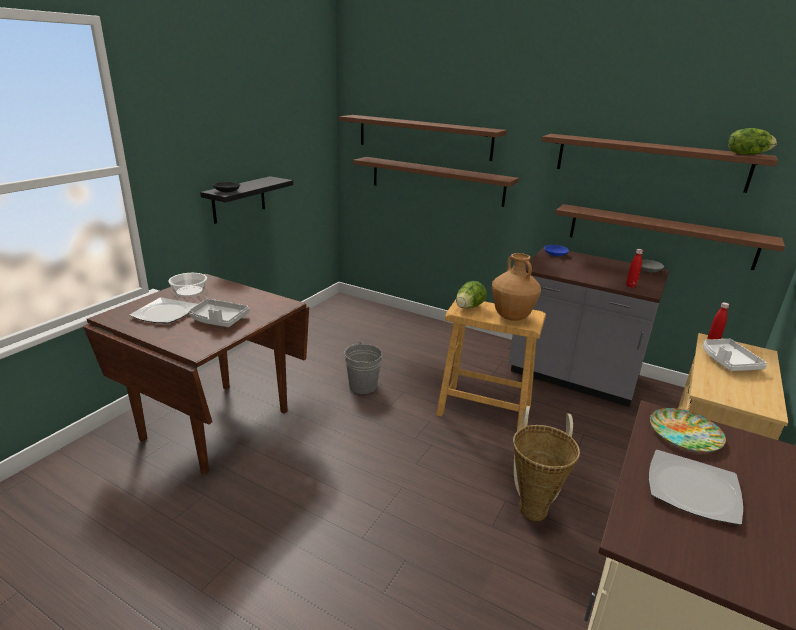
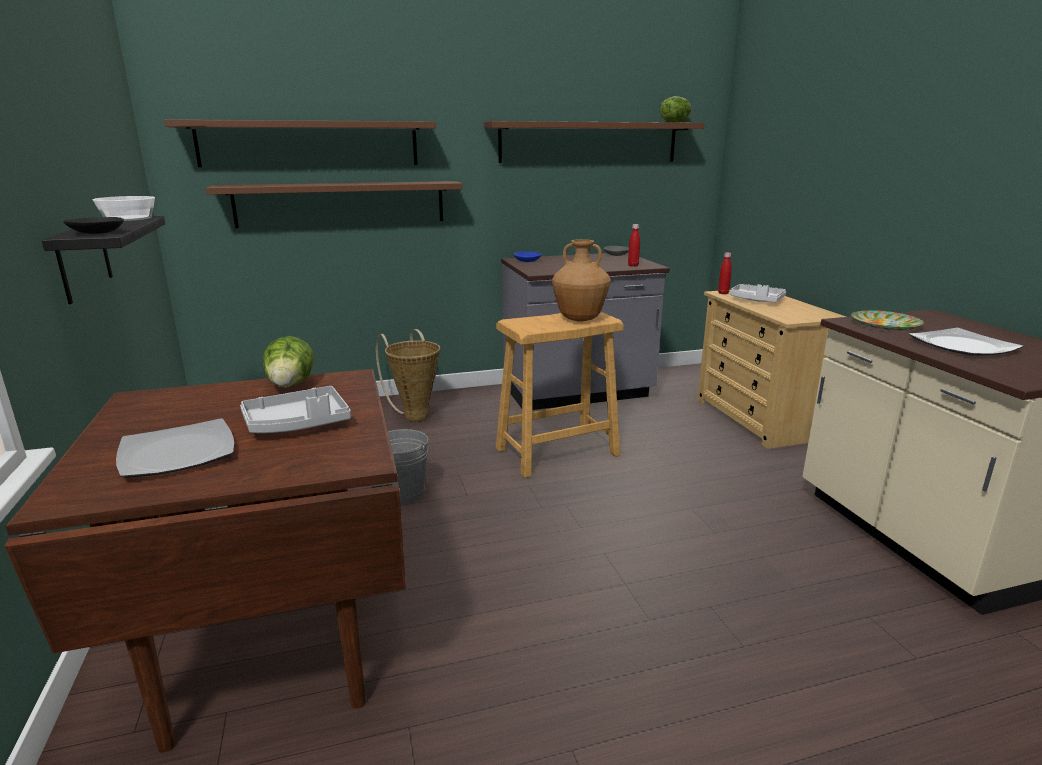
camera: 45 degrees left, 5 degrees down
(190, 291) = (149, 417): bowl -> bowl (128, 218)
(468, 307) = (529, 324): lettuce -> lettuce (290, 386)
(533, 505) = (712, 498): basket -> basket (414, 414)
(659, 236) = (611, 219): brown shelf -> none

